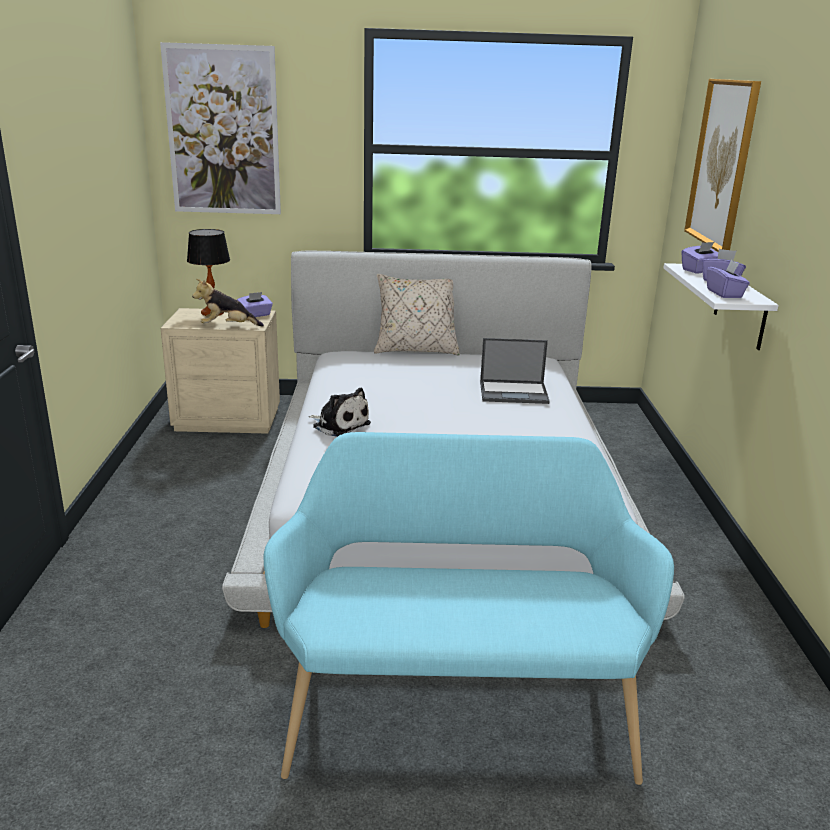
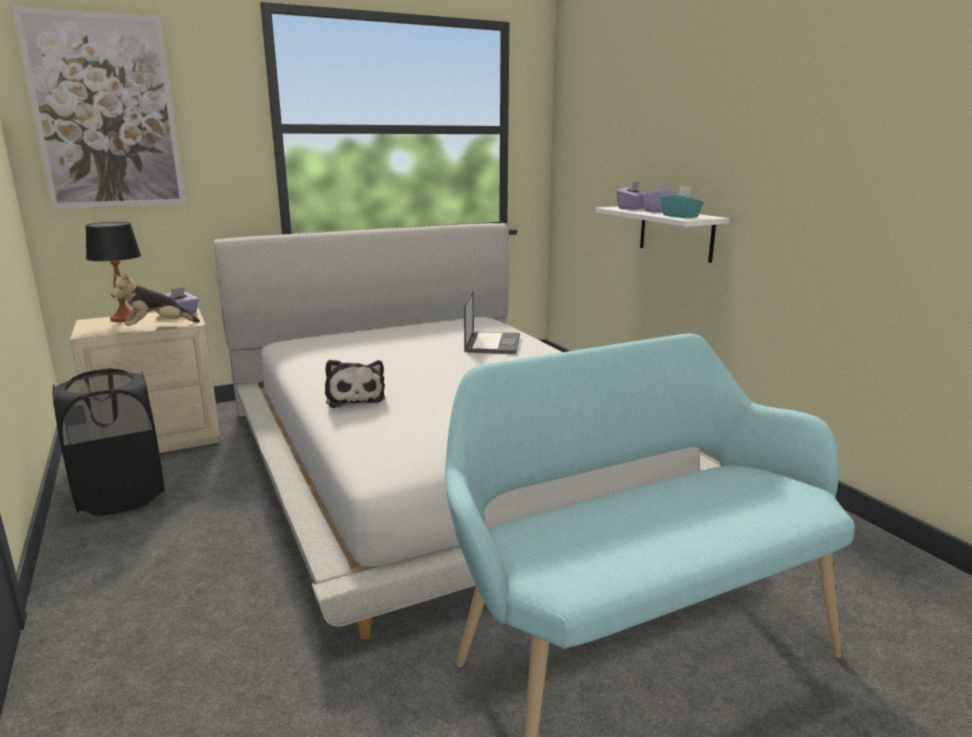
camera: 25 degrees left, 5 degrees down
(173, 463) = (121, 496): none -> black laundry basket
(339, 425) = (354, 398): plush toy -> plush toy turned 60 degrees clockwise
(416, 350) = (363, 327): beige pillow -> none
(514, 392) = (492, 343): laptop -> laptop turned 60 degrees counterclockwise
(722, 164) = (621, 120): picture -> none
(724, 294) = (680, 216): purple tissue box -> turquoise tissue box

